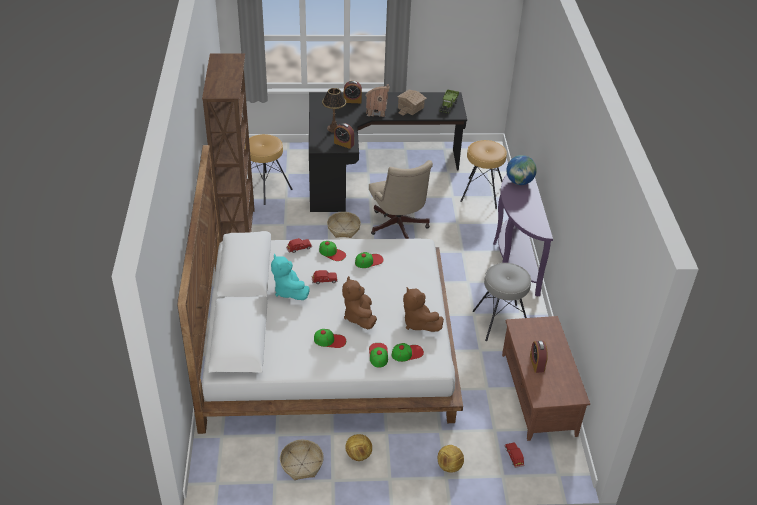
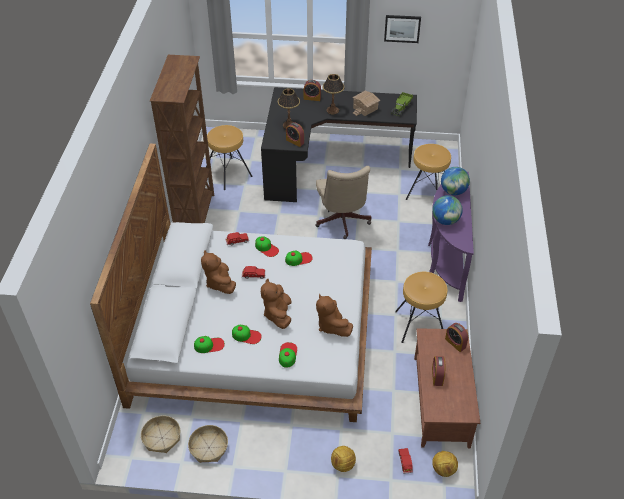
camera: 10 degrees right, 5 degrees up
(289, 291) = (220, 283): turquoise plush toy -> brown plush toy
(343, 229) = (291, 219): basket -> basket (161, 438)
(358, 455) = (261, 444): football -> football (443, 469)
(377, 111) = (332, 110): toy house -> table lamp
(407, 353) = (314, 355): cap -> cap (209, 345)
(444, 22) = (402, 28): none -> picture
(501, 322) = (420, 324): grey stool -> brown stool
(517, 210) = (445, 220): none -> globe
(548, 330) = (455, 343): none -> alarm clock

